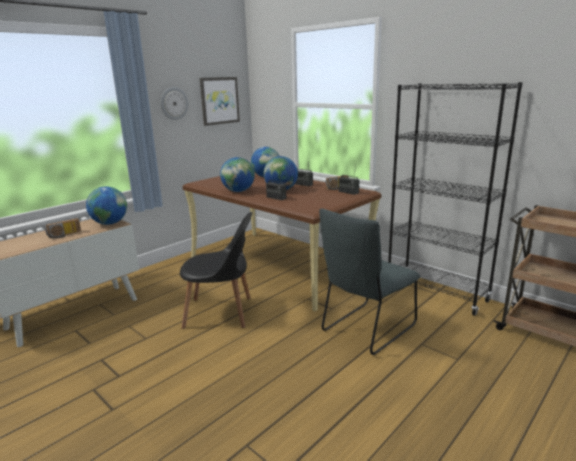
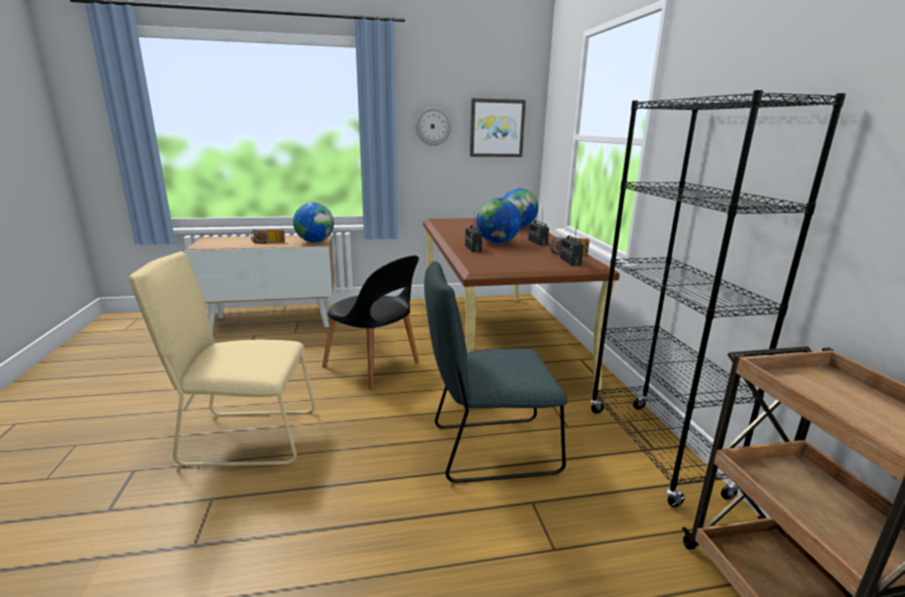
camera: 35 degrees right, 0 degrees up
(202, 400) = (244, 437): none -> beige chair
(238, 191) = (453, 235): globe -> none

